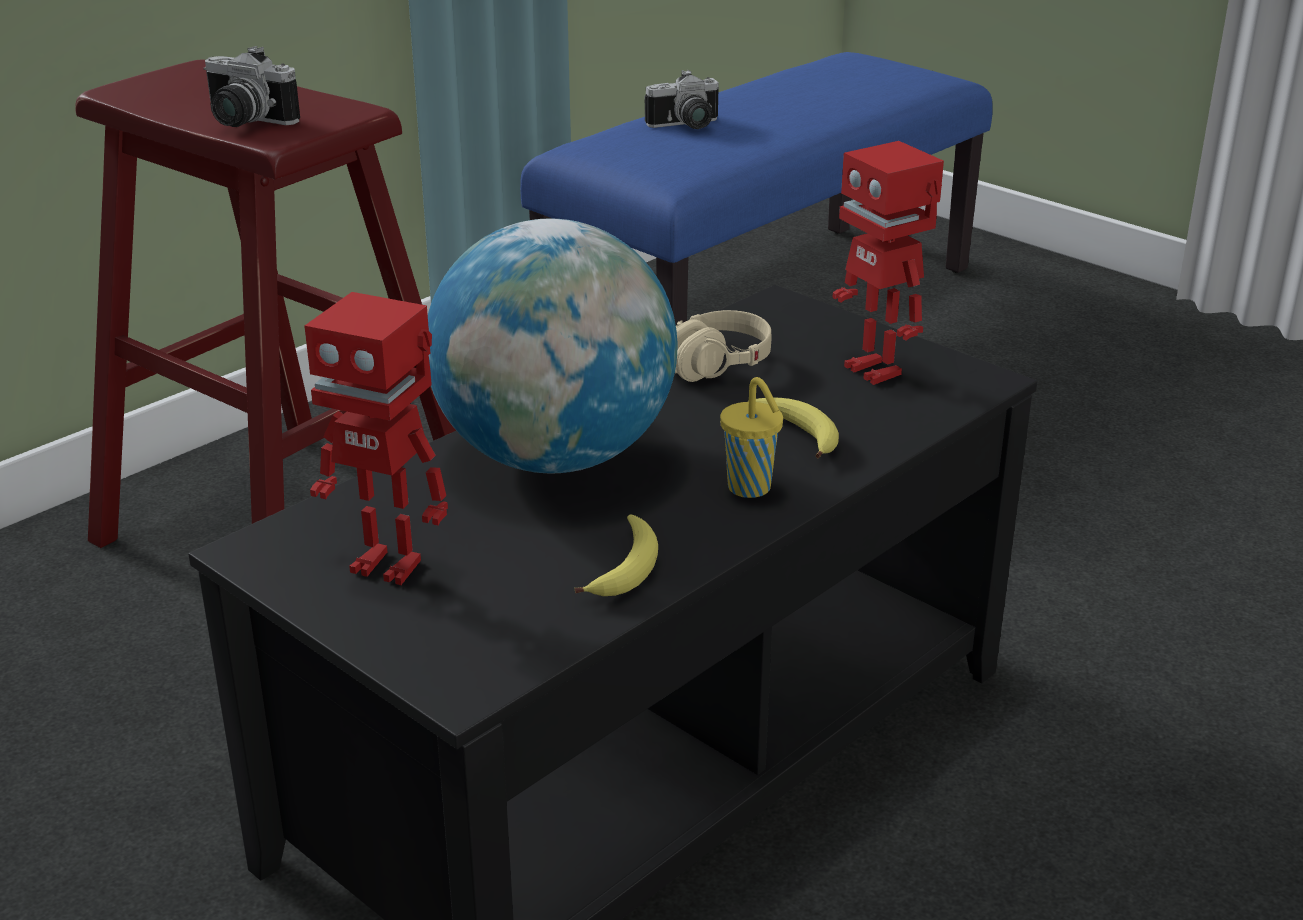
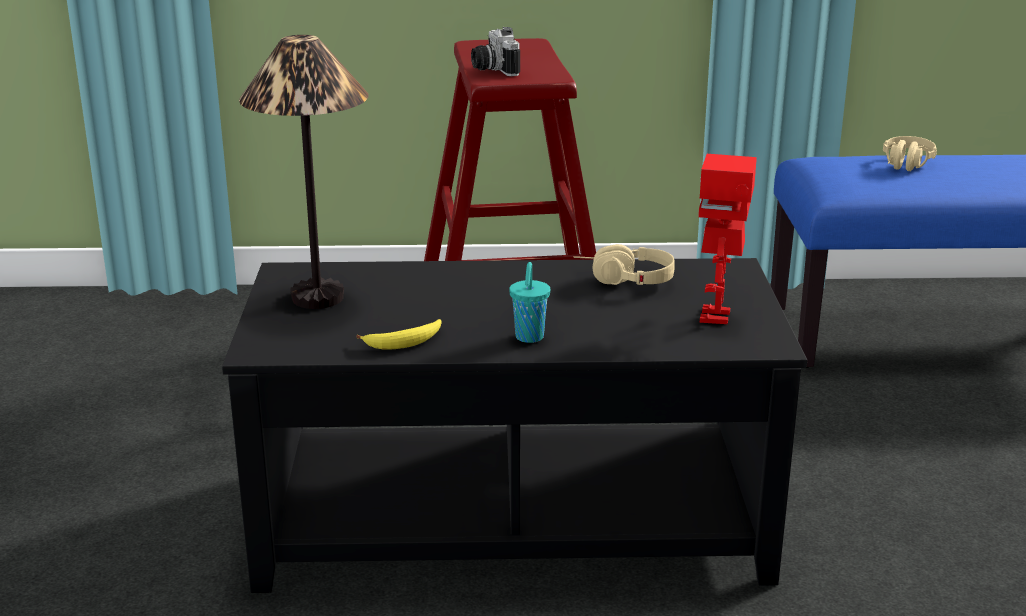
camera: 45 degrees right, 5 degrees down
(389, 565) = (319, 298): toy robot -> table lamp
(555, 457) = (470, 288): globe -> none
(687, 126) = (905, 166): camera -> beige headphones
(751, 489) = (529, 338): yellow cup -> turquoise cup
(798, 434) = (606, 326): banana -> none

